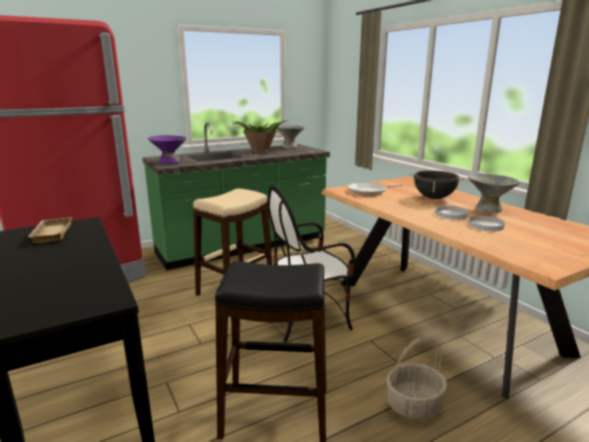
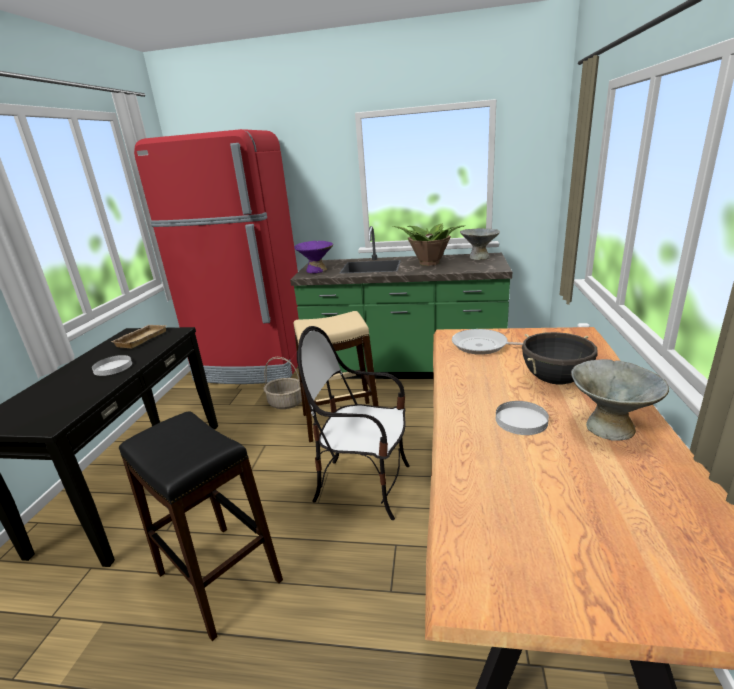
camera: 40 degrees right, 5 degrees up
(414, 404) = (340, 657): basket -> basket (286, 402)
(485, 225) = (536, 460): white plate -> white plate (113, 367)

